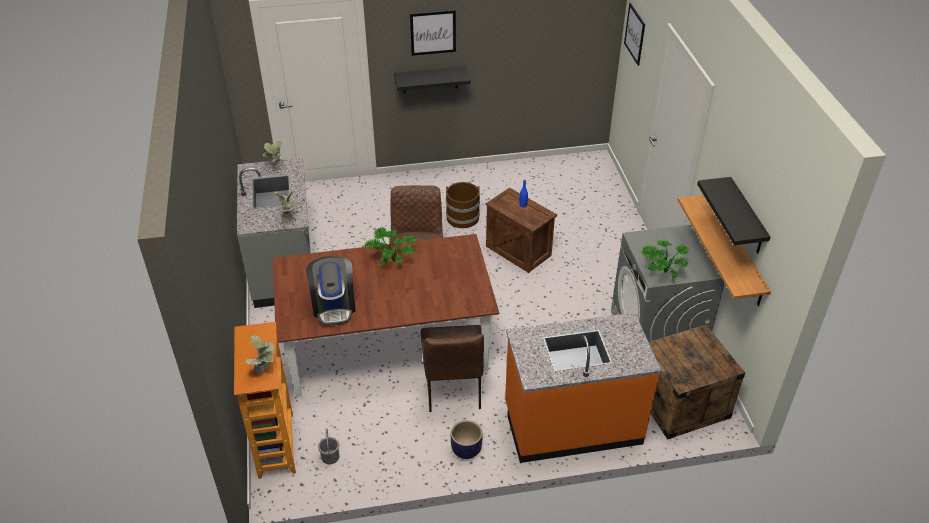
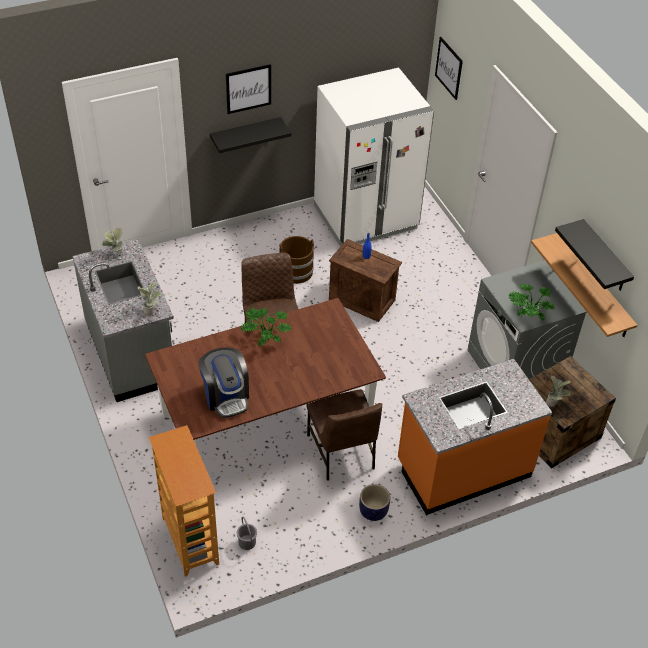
camera: 15 degrees left, 5 degrees up
(264, 370) = (196, 476): potted plant -> potted plant (554, 403)
(545, 179) = (366, 217): none -> white fridge

